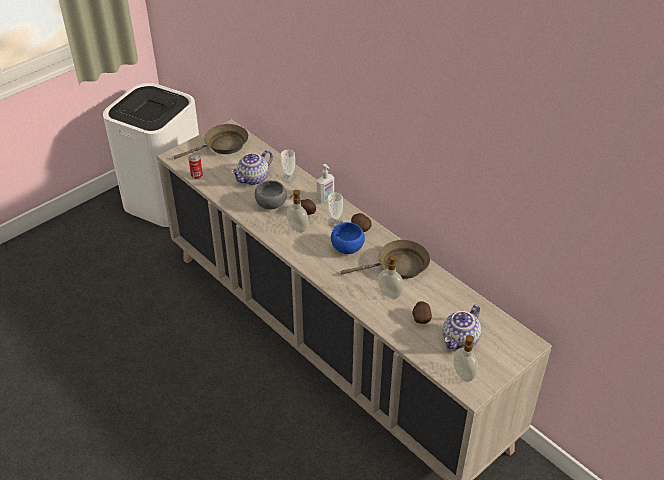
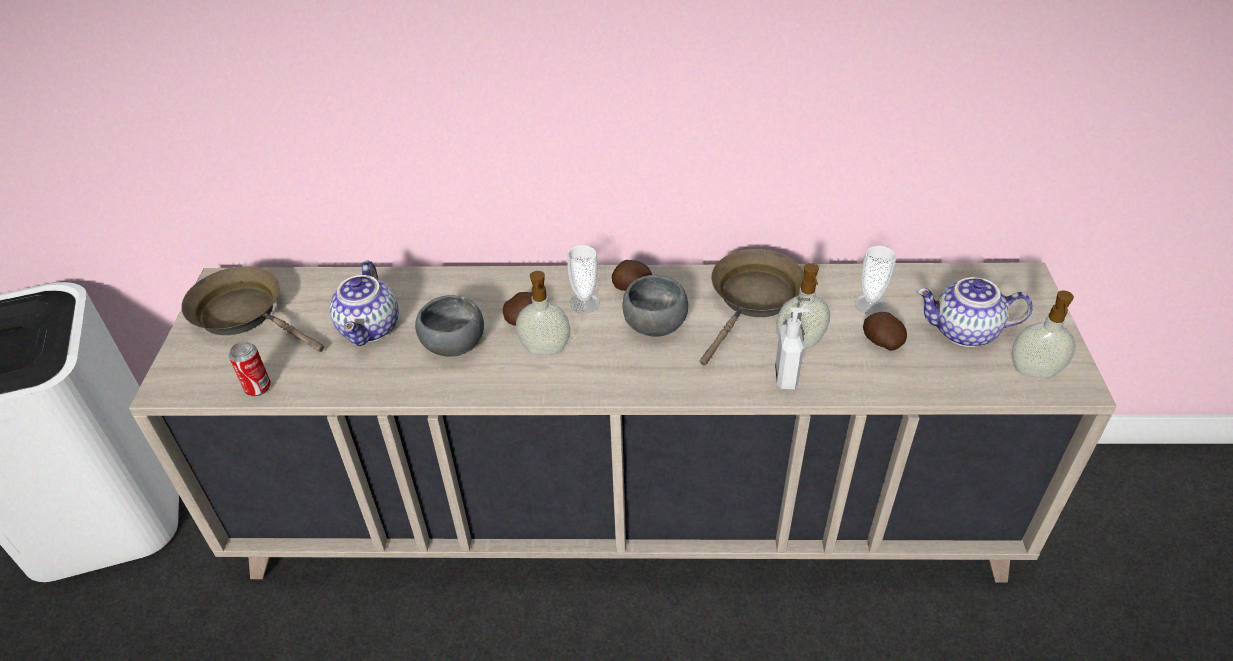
camera: 45 degrees left, 0 degrees up
(222, 146) = (244, 314): brown frying pan -> brown frying pan turned 75 degrees counterclockwise
(288, 178) = (427, 290): cup -> cup (869, 304)
(325, 198) = (524, 282): soap dispenser -> soap dispenser (787, 377)
(347, 247) = (653, 324): blue bowl -> grey bowl
(461, 340) = (964, 333): teapot -> teapot turned 105 degrees clockwise

